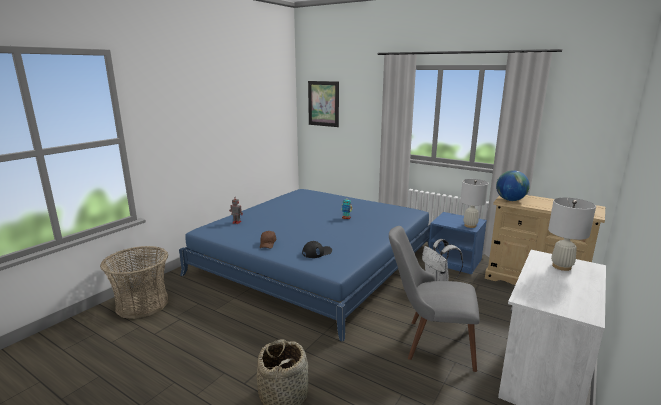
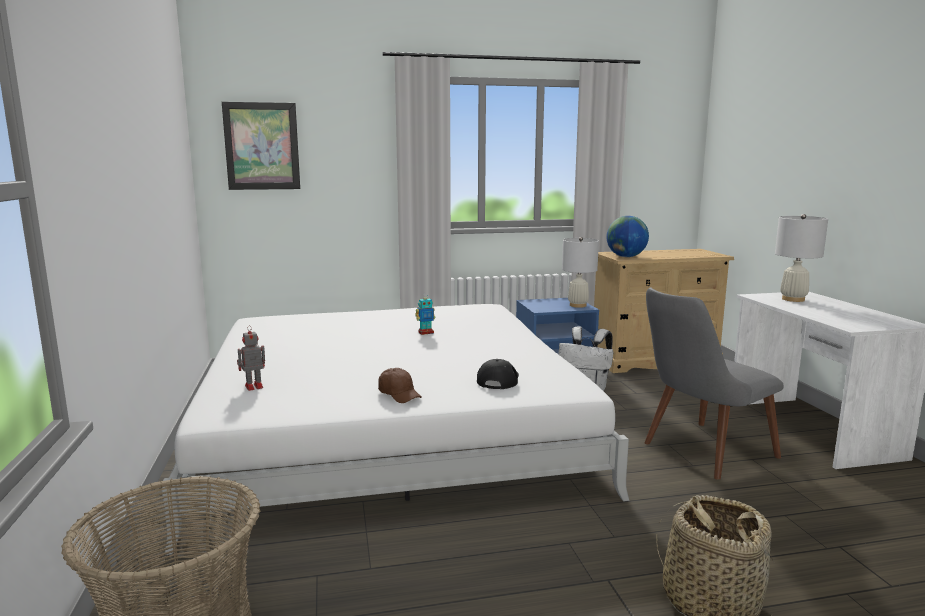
camera: 45 degrees left, 5 degrees down
(315, 261) = (389, 427): blue bed -> white bed

